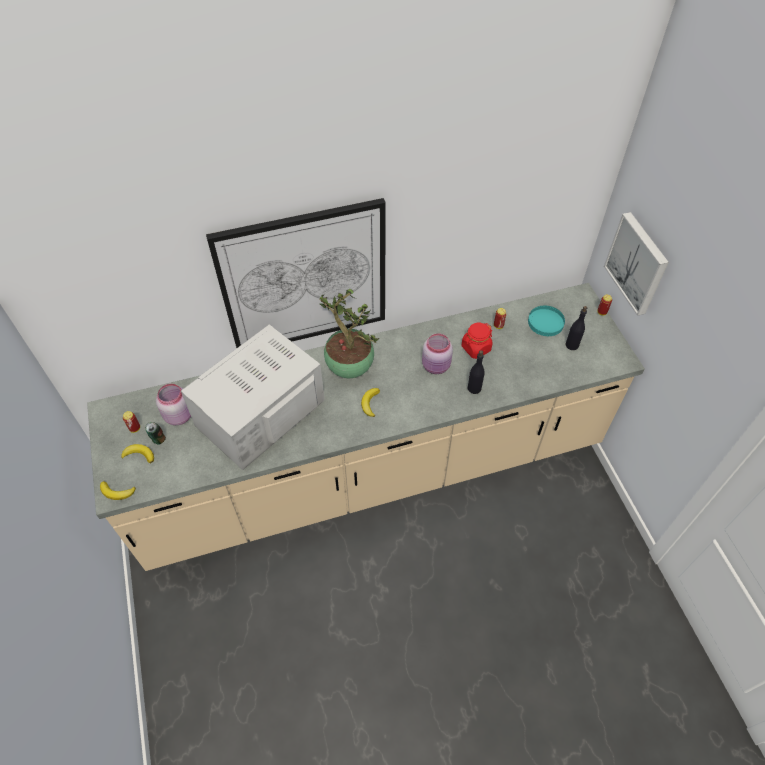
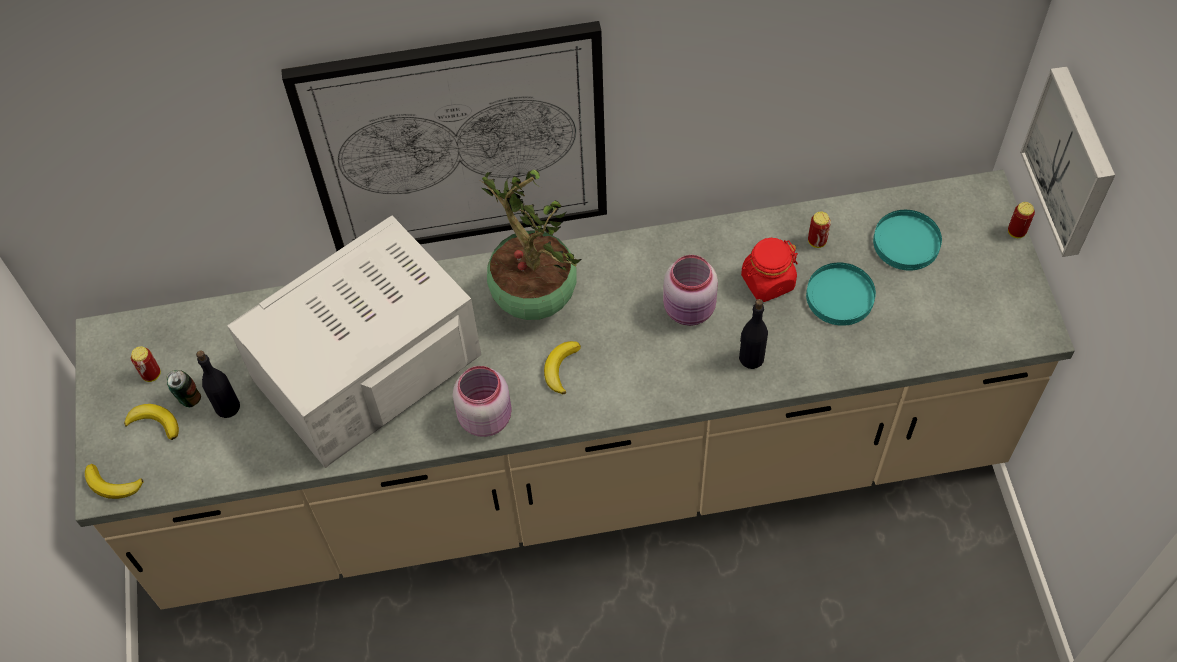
camera: 10 degrees right, 5 degrees up
(179, 415) = (228, 357): pink jar -> pink jar (486, 416)
(515, 352) = (839, 296): none -> turquoise plate
(571, 345) = (946, 291): black bottle -> black bottle (227, 406)

